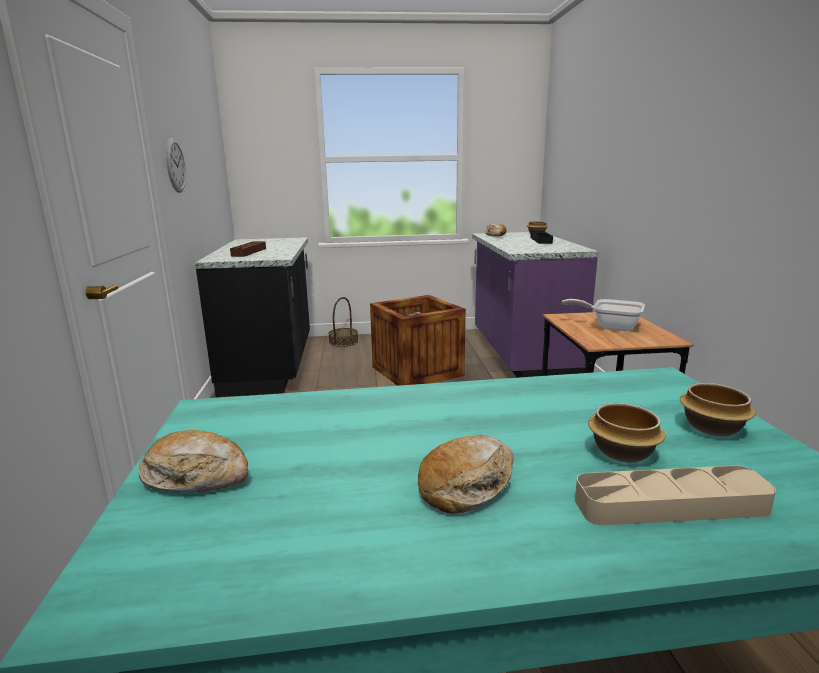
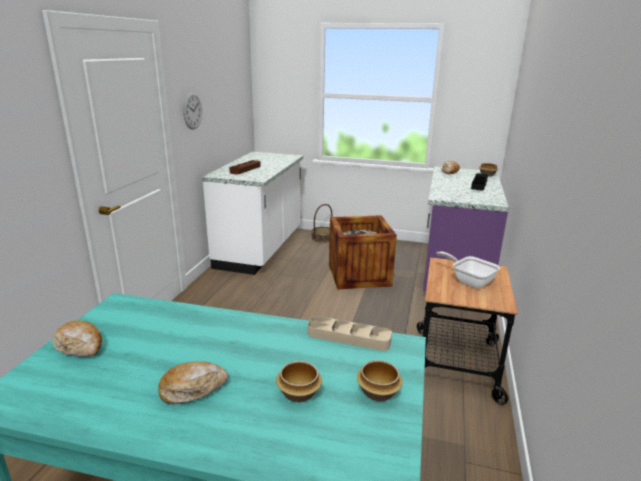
camera: 20 degrees right, 5 degrees up
(271, 365) = (260, 249): black counter -> white counter
(670, 504) = (280, 433): beige tray -> beige tray (348, 337)

